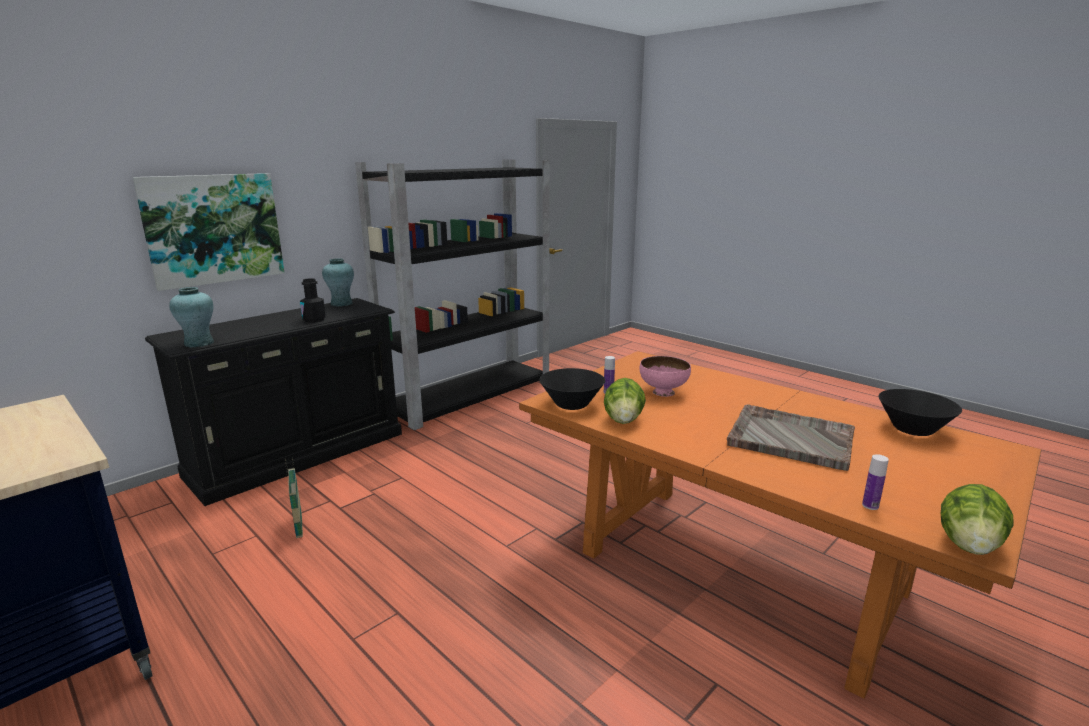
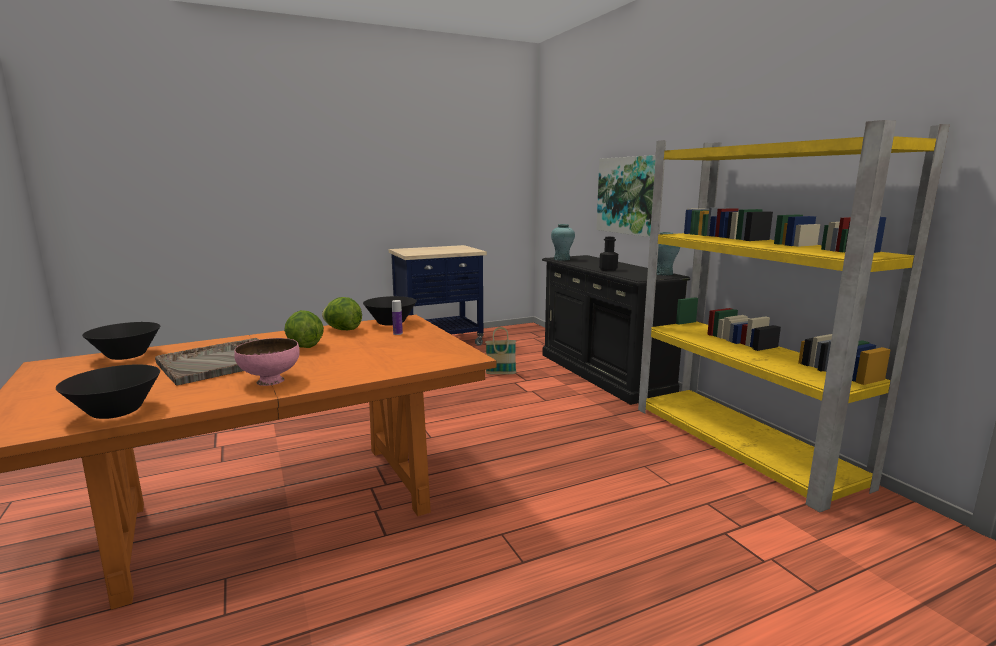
camera: 110 degrees right, 5 degrees down
(469, 395) = (740, 444): black bookcase -> yellow bookcase
(662, 392) = (370, 347): pink bowl -> pink bowl (271, 380)
(870, 505) = (126, 356): bottle -> black bowl
(969, 545) = (52, 363): lettuce -> lettuce (304, 346)

